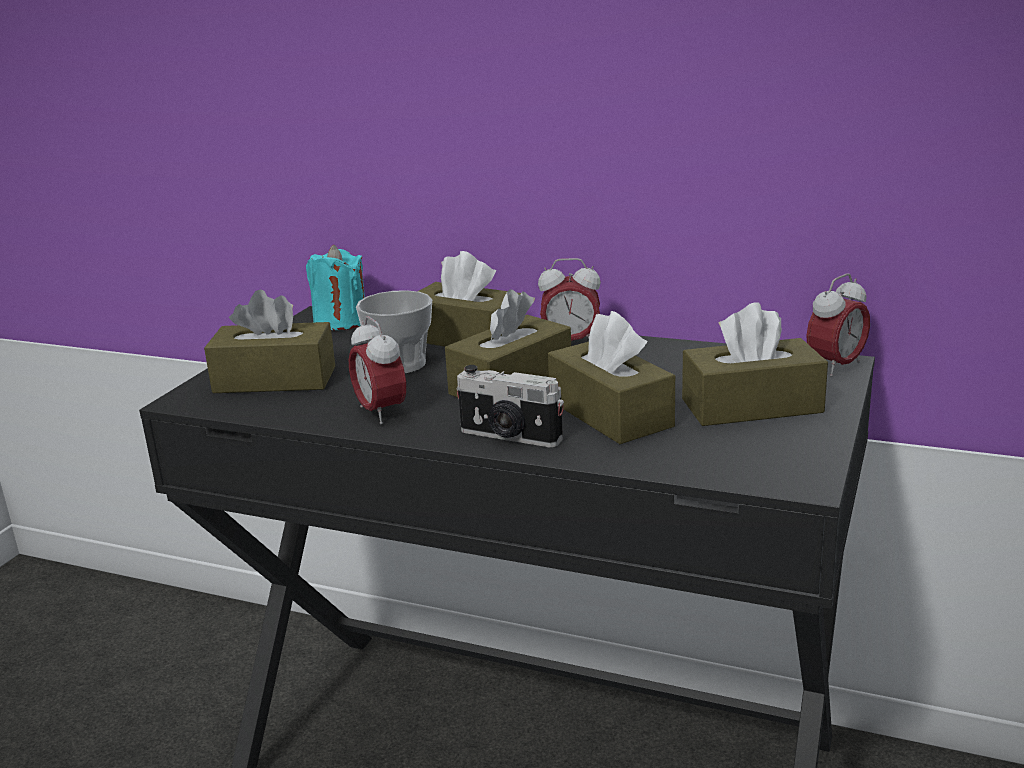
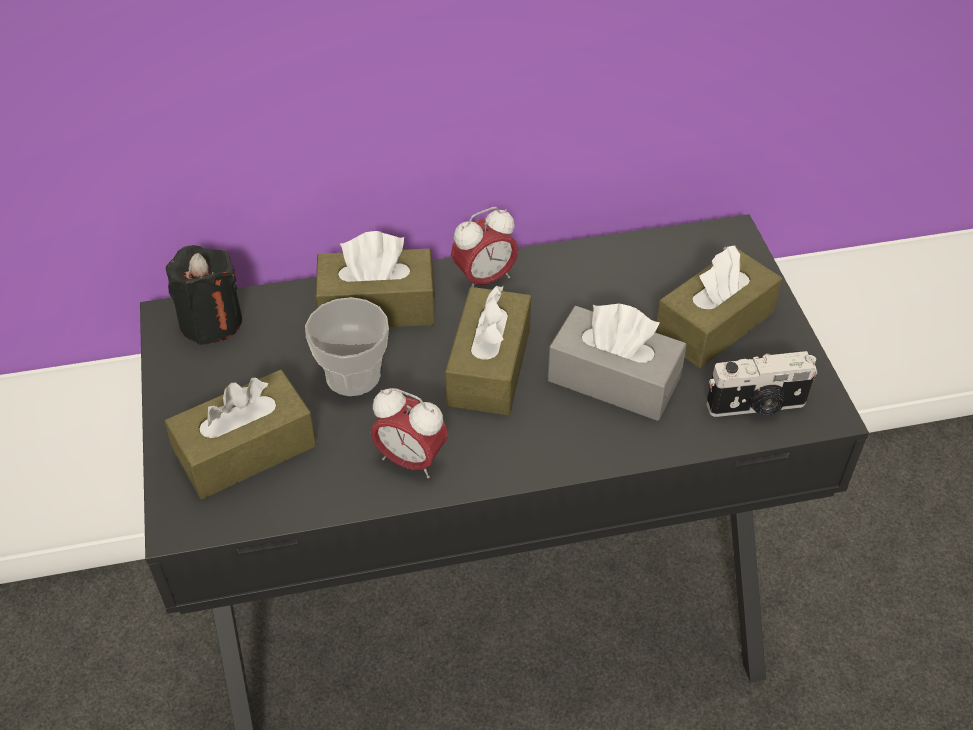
camera: 35 degrees left, 25 degrees up
(340, 322) = (211, 322): turquoise candle -> black candle
(509, 437) = (560, 448): camera -> camera (757, 406)
(610, 413) = (613, 379): brown tissue box -> grey tissue box
(835, 367) = (733, 241): alarm clock -> none

